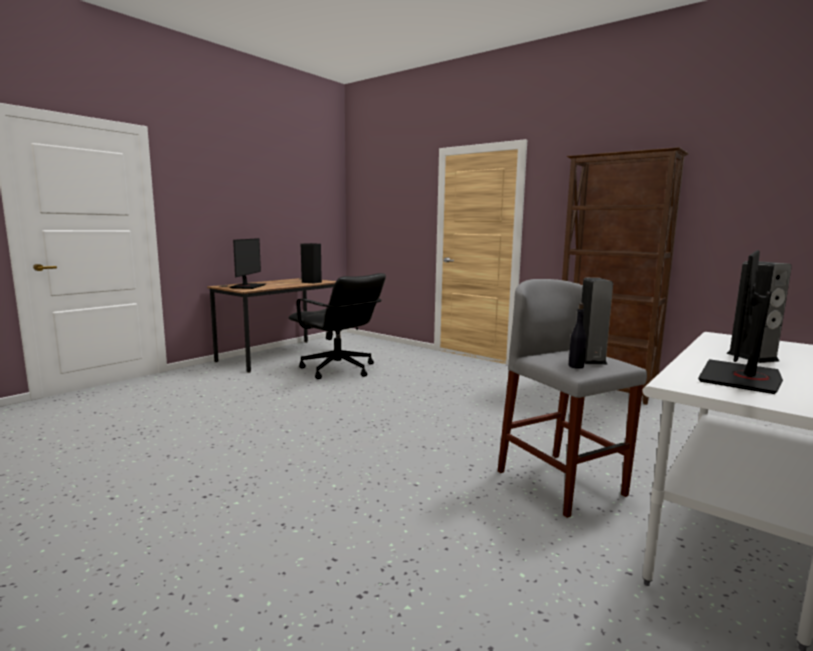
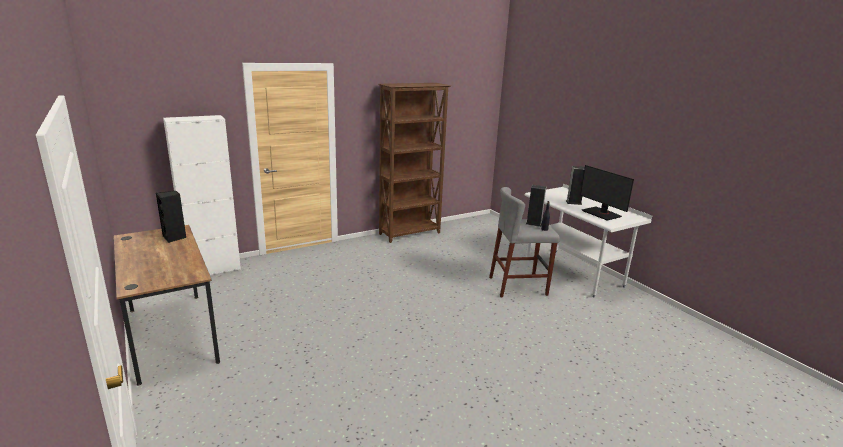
camera: 70 degrees left, 10 degrees up
(247, 286) = (161, 273): monitor -> none
(338, 370) = (270, 310): black office chair -> none
(388, 344) = (213, 270): none -> white cabinet

